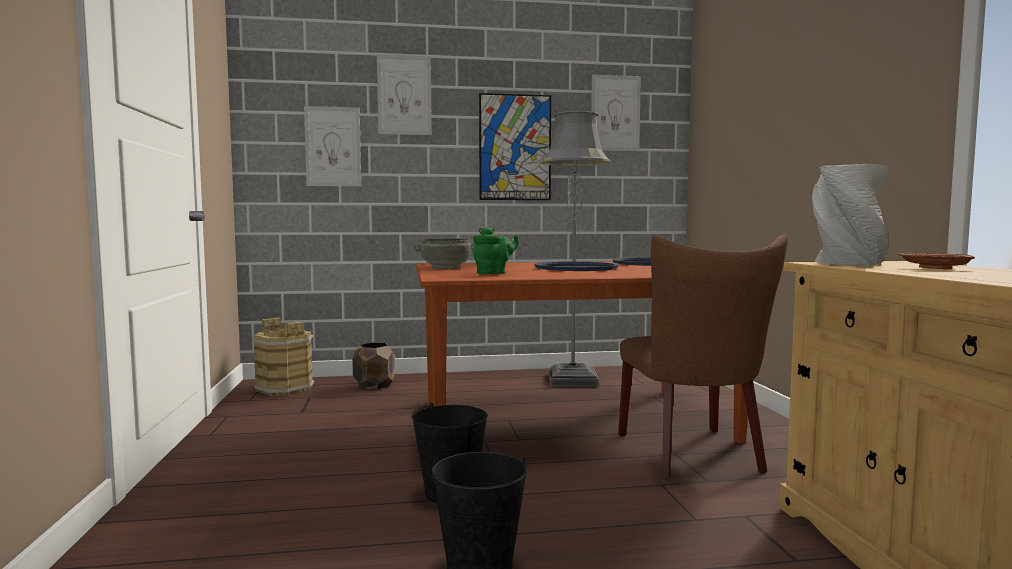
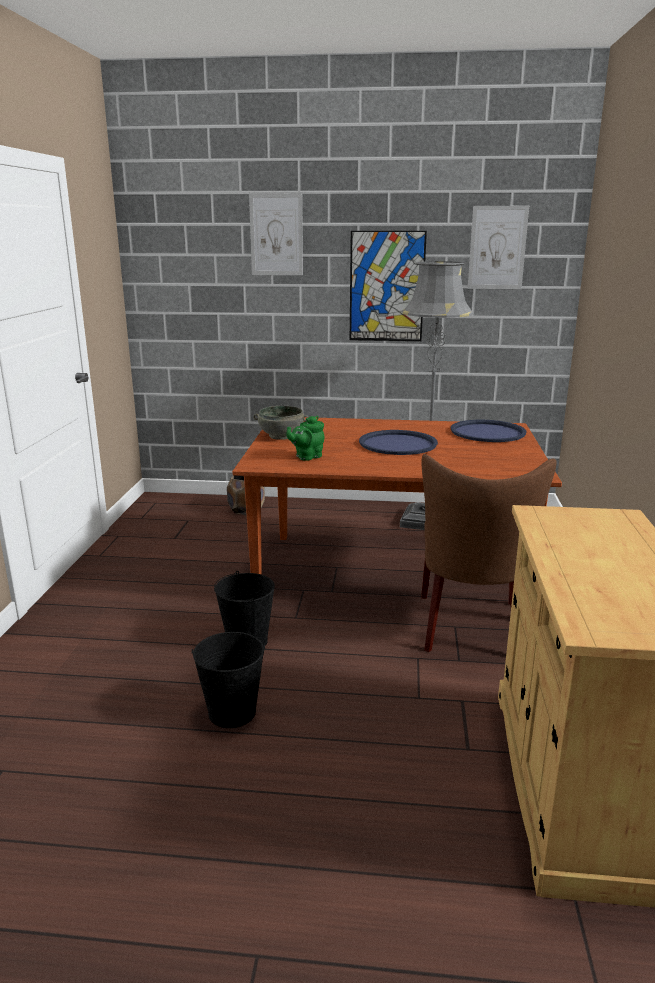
camera: 15 degrees right, 15 degrees up
(285, 388) = (173, 506): brown bucket -> none
(333, 146) = (211, 287): picture -> none
(493, 274) = (307, 457): green teapot -> green teapot turned 150 degrees clockwise
(847, 264) = (555, 520): grey vase -> none
(934, 268) = (604, 548): brown plate -> none

